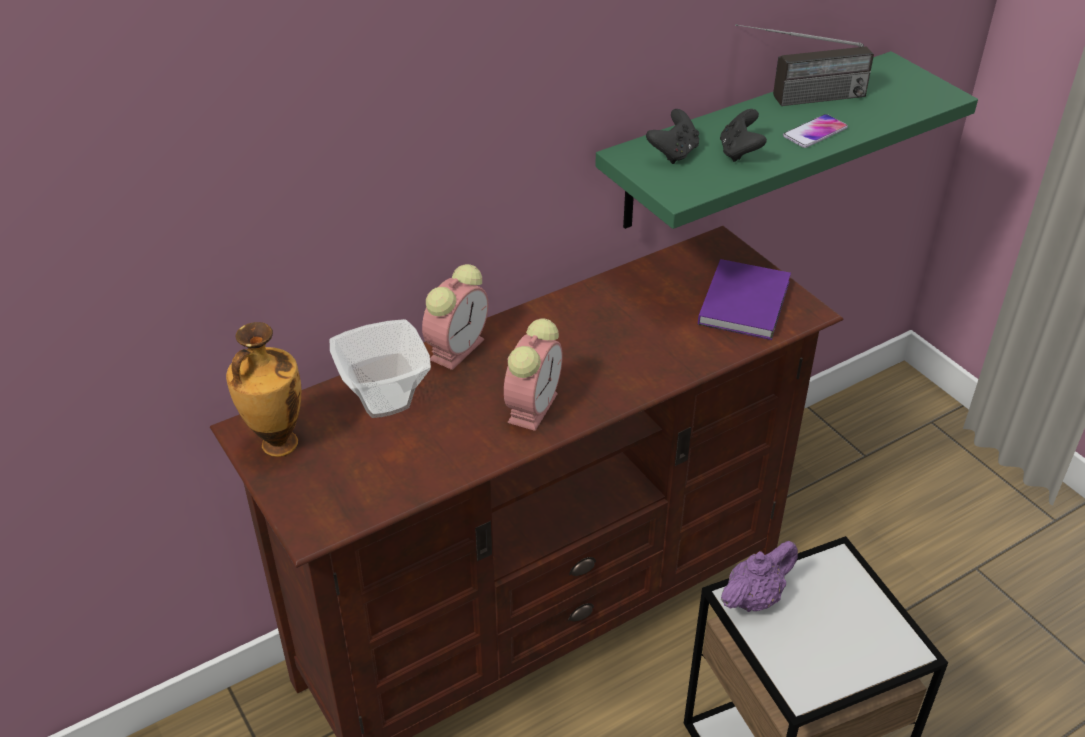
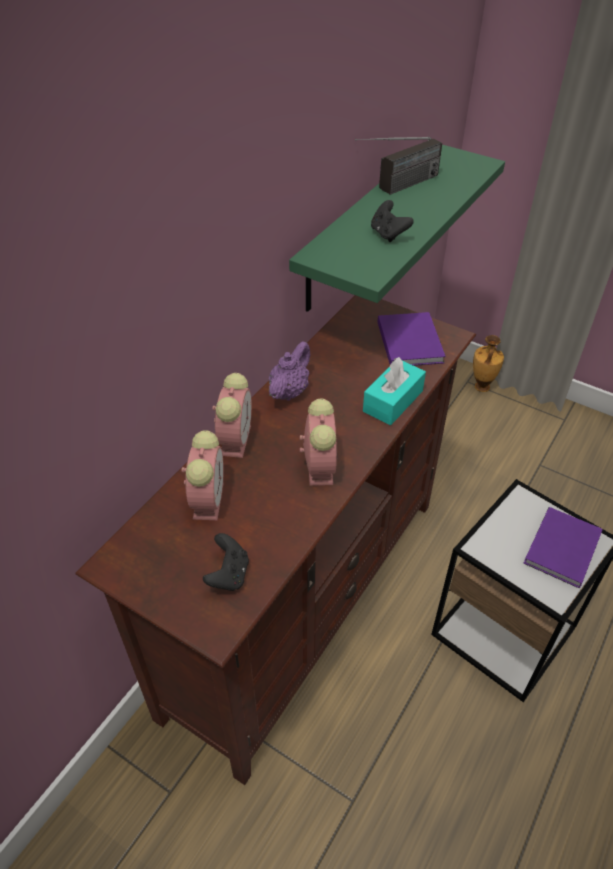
camera: 25 degrees left, 5 degrees up
(277, 445) = (143, 568): vase -> vase (481, 387)
(386, 399) = (208, 499): bowl -> alarm clock
(672, 363) = (393, 401): none -> turquoise tissue box
(674, 153) = (345, 246): black game controller -> black game controller (229, 574)
(754, 598) = (489, 543): purple teapot -> purple teapot (289, 391)
(815, 132) = (426, 208): phone -> none
(848, 640) = (560, 549): none -> purple book

